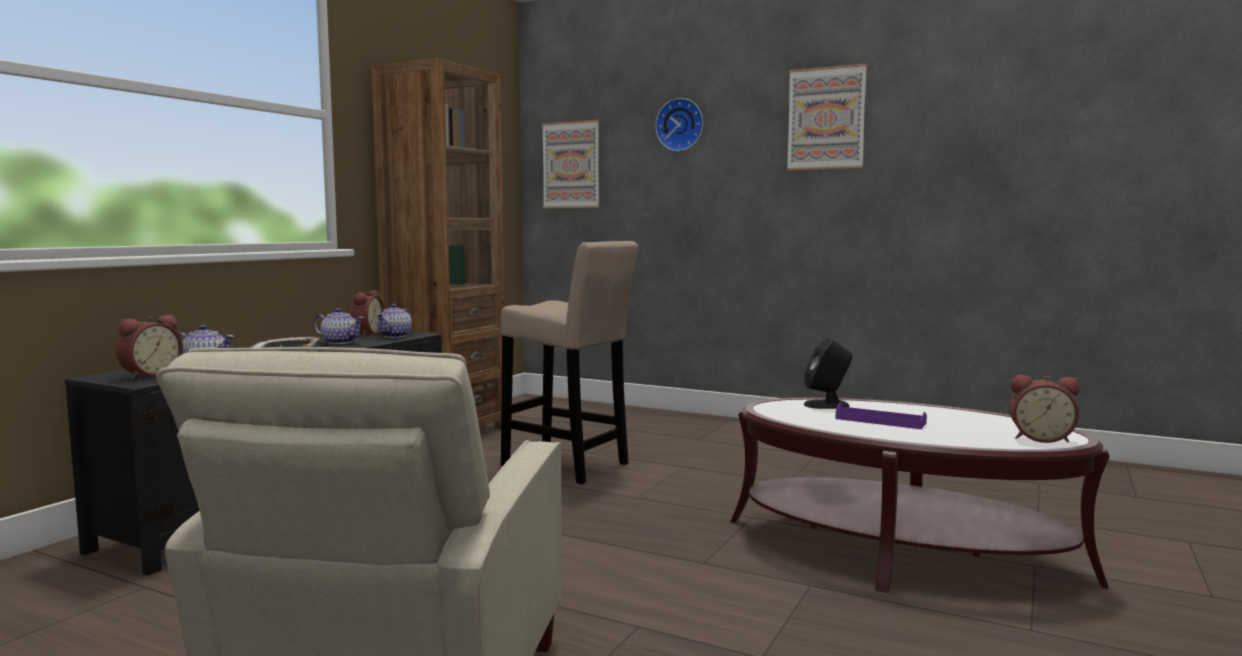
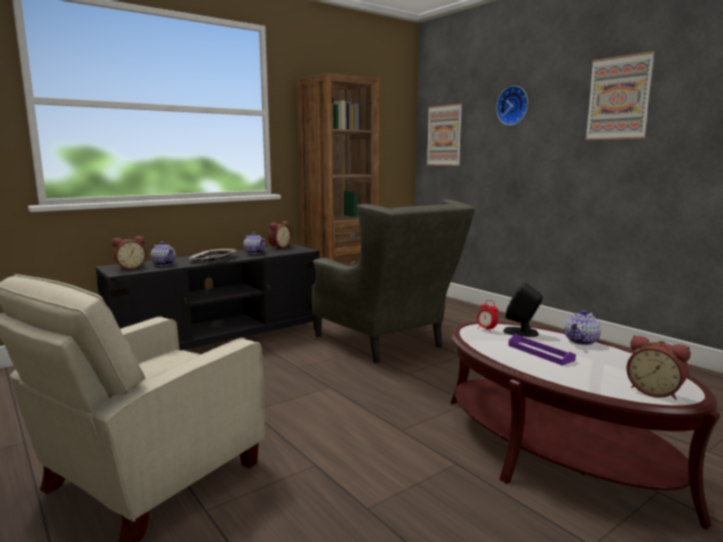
camera: 25 degrees right, 5 degrees up
(395, 336) = (291, 250): teapot -> teapot (582, 341)
(569, 466) = (388, 343): beige stool -> grey armchair
(784, 407) = (486, 329): none -> alarm clock

